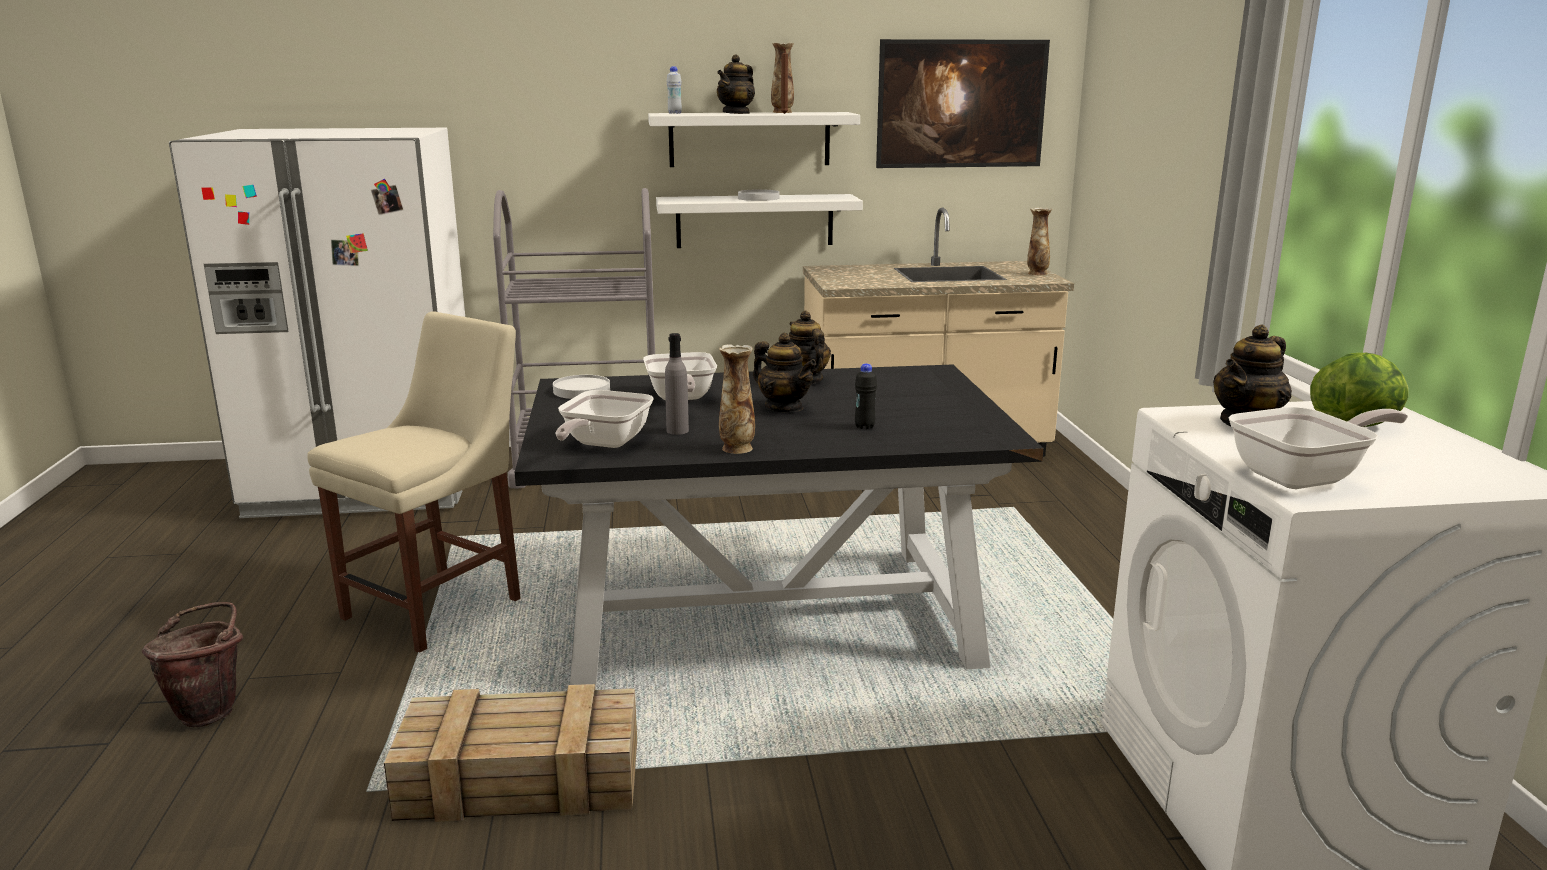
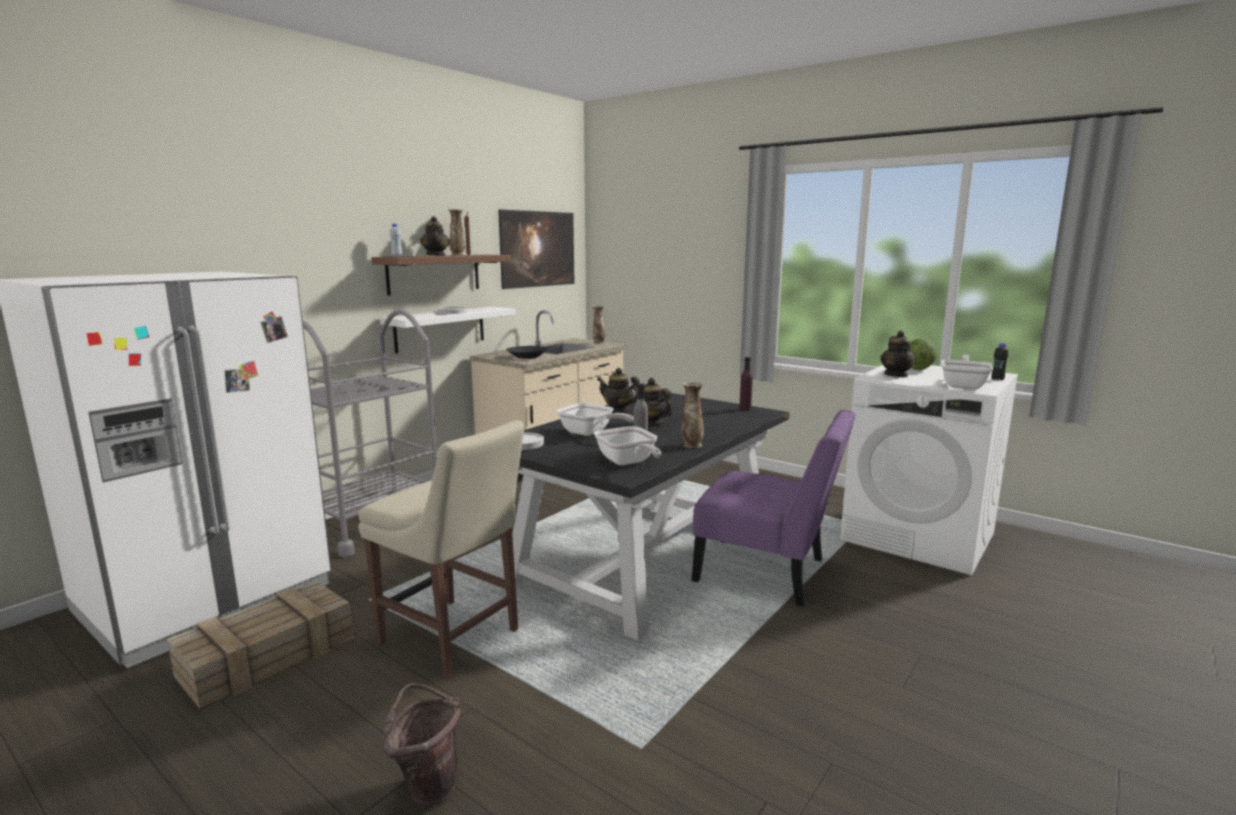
camera: 45 degrees left, 5 degrees down
(440, 605) = (453, 639): beige chair -> beige chair turned 135 degrees clockwise
(525, 778) = (700, 687): crate -> crate (270, 655)
(749, 139) = (434, 273): white shelf -> brown shelf
(784, 408) = (651, 424): teapot -> teapot turned 135 degrees counterclockwise
(862, 278) = (527, 356): none -> black bowl
(864, 426) = (708, 422): black bottle -> black bottle (997, 379)
(879, 709) = (768, 573): none -> purple chair
(985, 424) = (745, 409): none -> purple bottle

